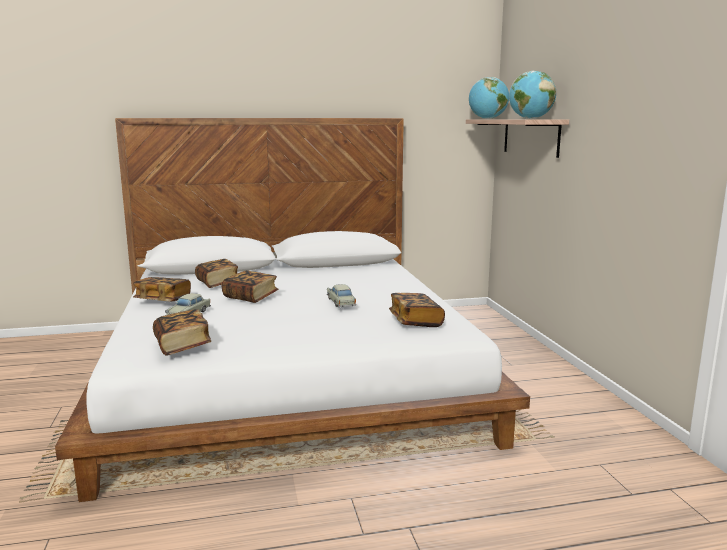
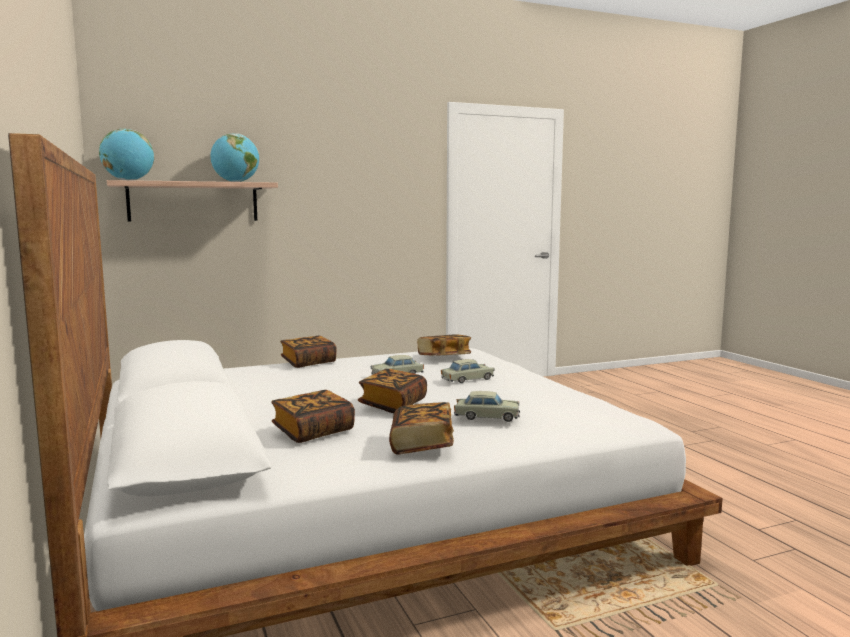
camera: 100 degrees left, 5 degrees down
(182, 345) = (582, 405): book -> book (308, 362)
(317, 323) = (467, 379): none -> beige toy car

